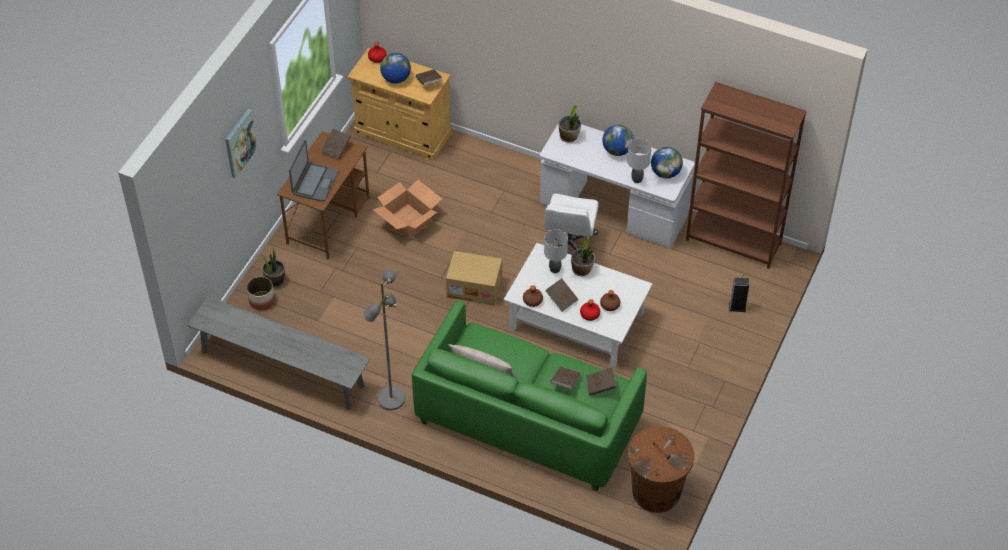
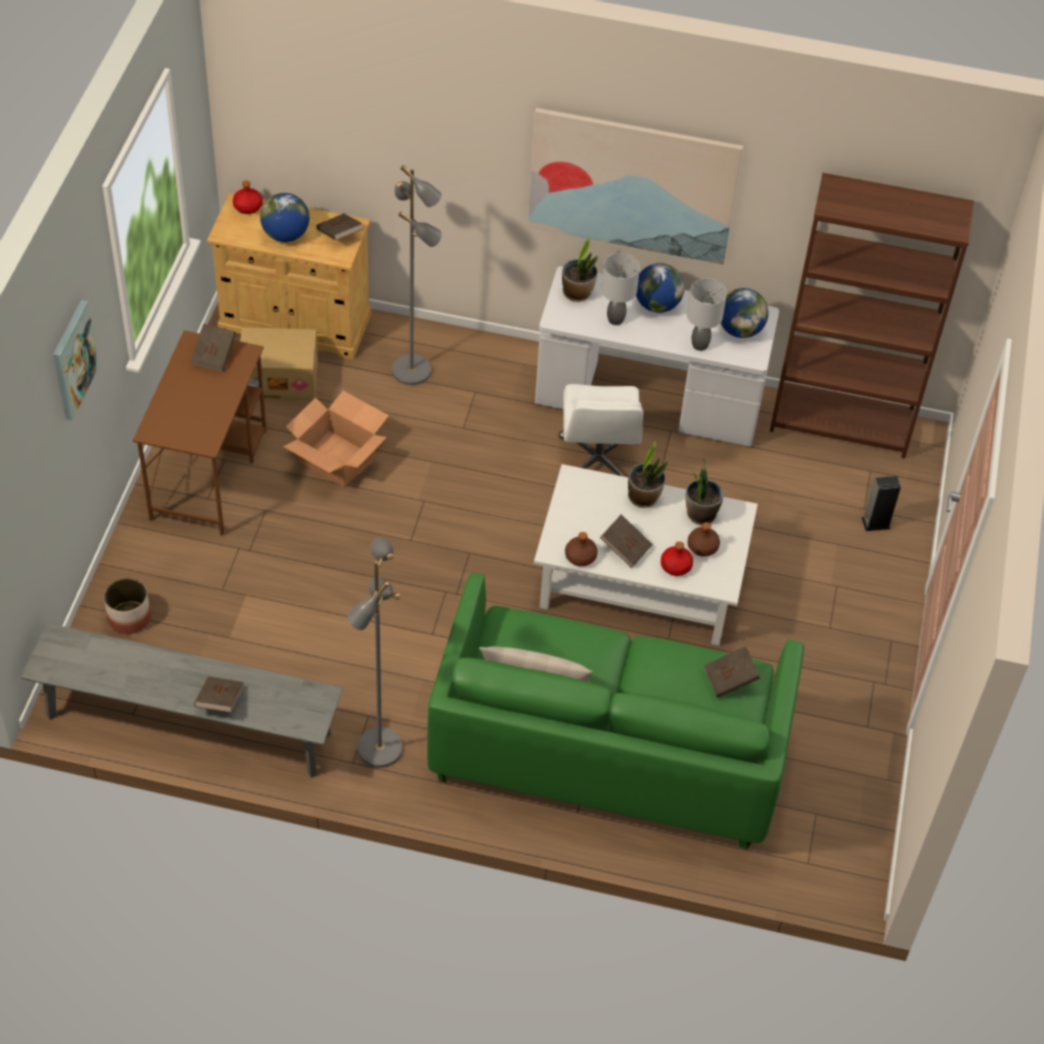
camera: 15 degrees left, 0 degrees up
(275, 280) = (144, 582): potted plant -> potted plant (700, 514)
(315, 182) = (192, 413): laptop -> none
(469, 172) = (413, 370): none -> grey floor lamp
(475, 287) = (468, 548): cardboard box -> cardboard box (280, 379)
(555, 269) = (602, 502): grey table lamp -> grey table lamp (616, 320)
(565, 382) = (673, 681): brown book -> brown book (219, 701)
(604, 74) = (632, 185): none -> picture
(656, 491) = (839, 834): brown trash can -> none

